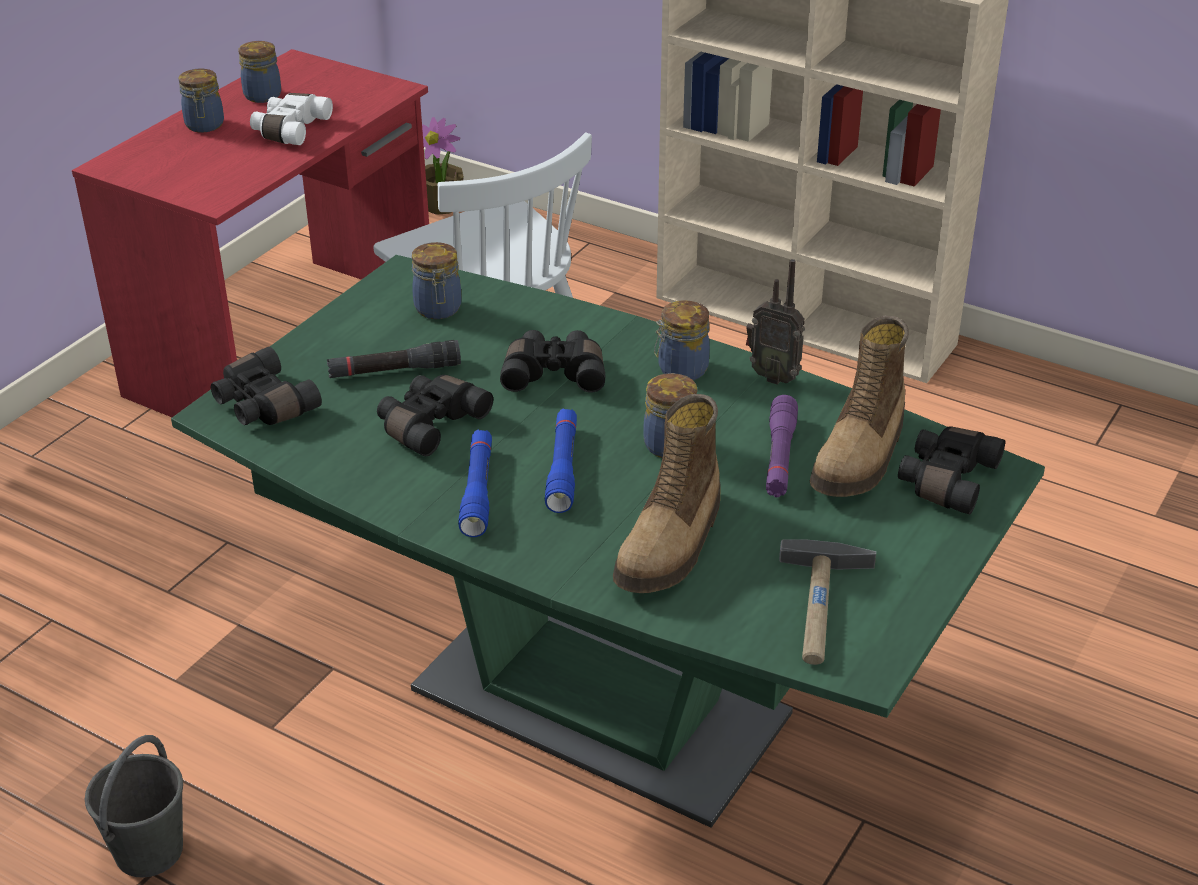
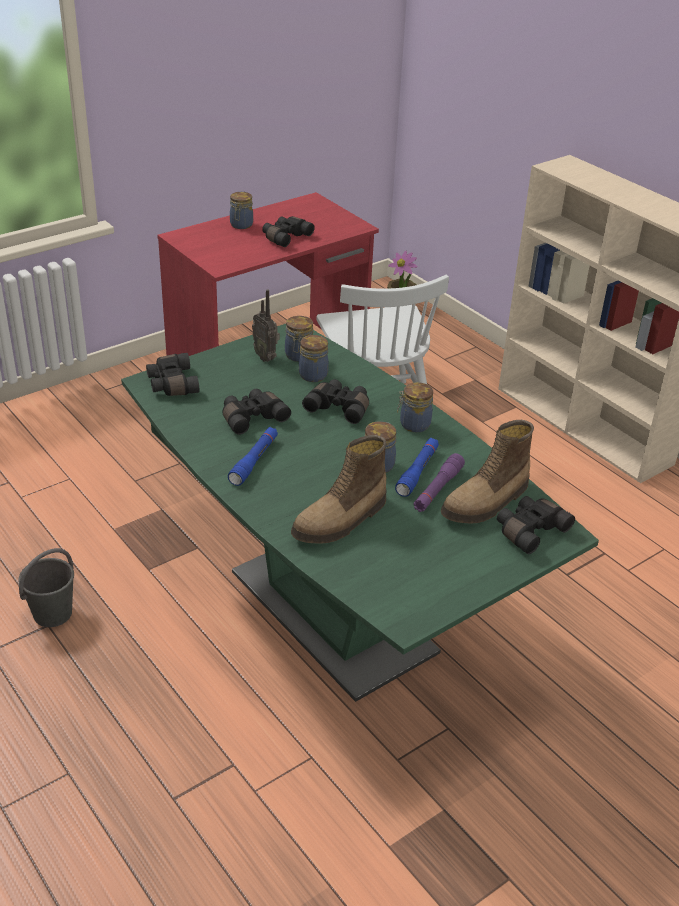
camera: 20 degrees right, 0 degrees up
(263, 95) = (283, 214): jar -> jar (313, 374)
(289, 129) = (285, 237): white binoculars -> black binoculars
(394, 371) = (252, 383): black flashlight -> none
(563, 468) = (309, 461): blue flashlight -> blue flashlight (417, 472)
(774, 376) = (466, 442): radio -> radio (266, 357)
(822, 608) = (403, 582): hammer -> none

